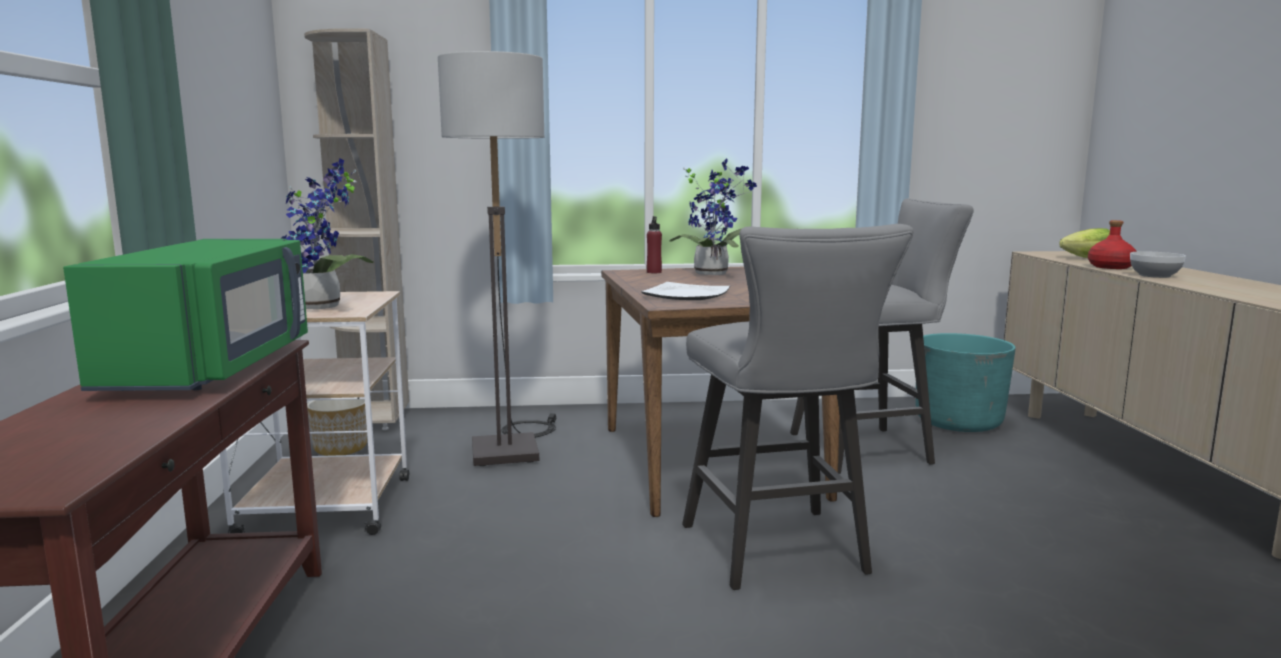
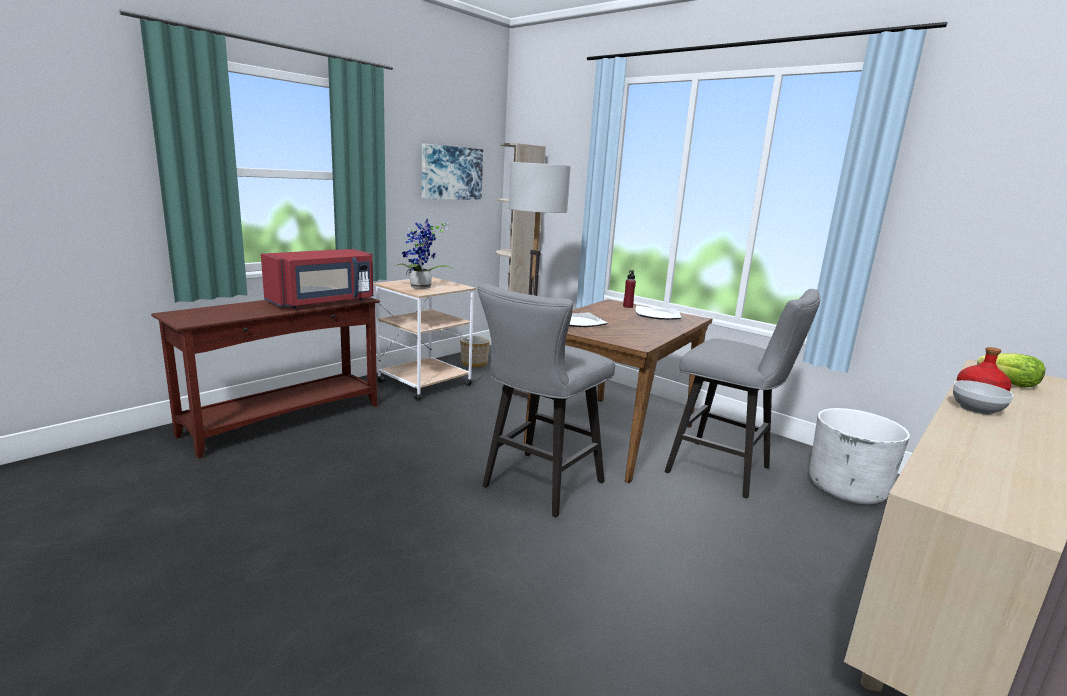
camera: 45 degrees right, 5 degrees up
(215, 367) = (323, 302): green microwave -> red microwave
(229, 85) = (451, 173): none -> picture
(713, 273) = (657, 315): potted plant -> plate
(958, 422) = (846, 489): turquoise planter -> white planter

